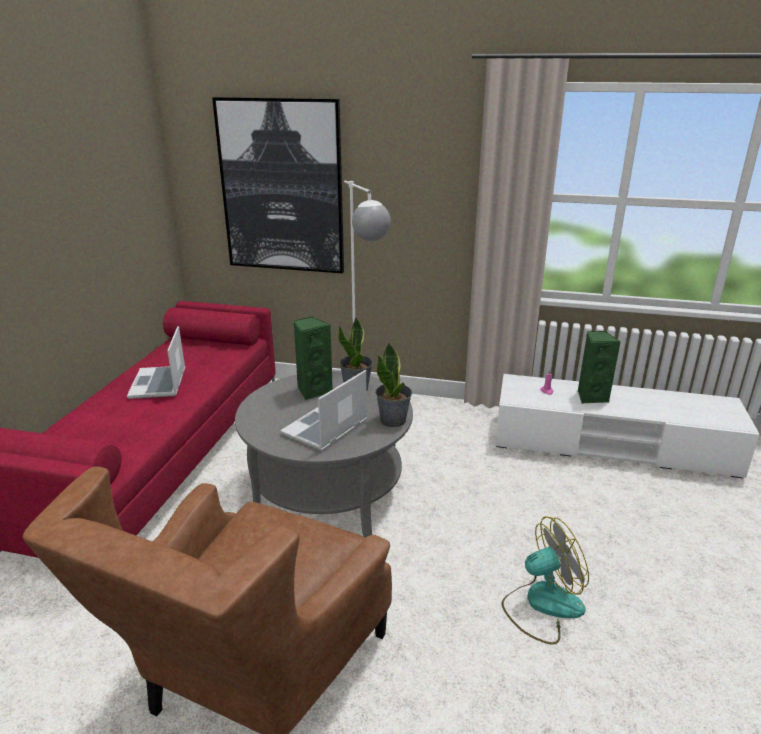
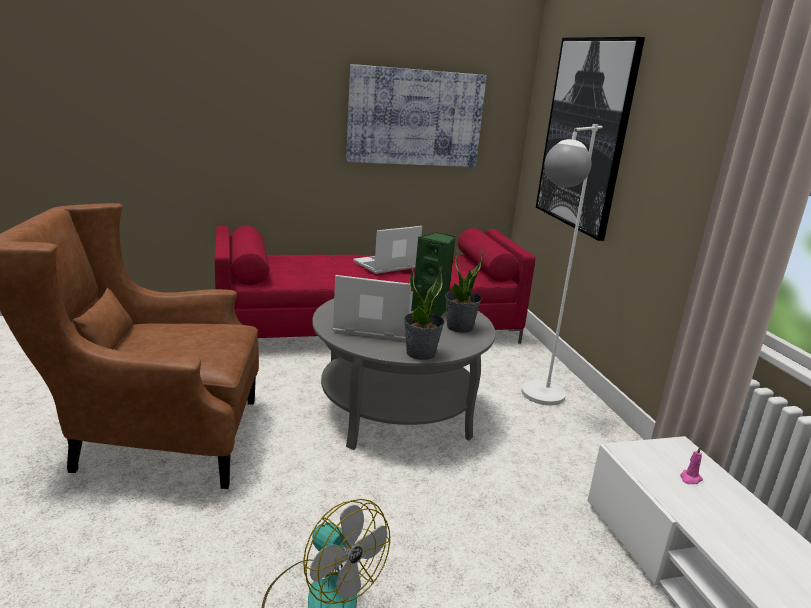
camera: 60 degrees right, 5 degrees down
(92, 213) = (414, 117): none -> picture
(591, 397) = (735, 524): green speaker -> none

